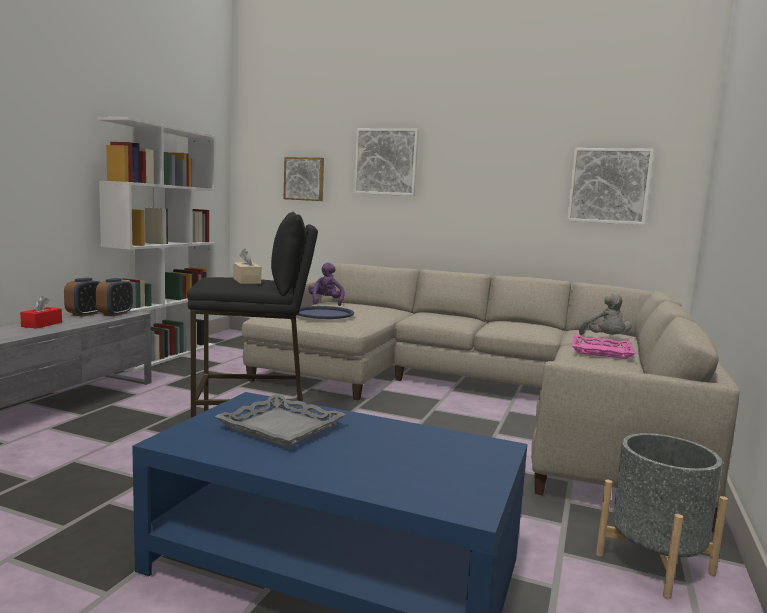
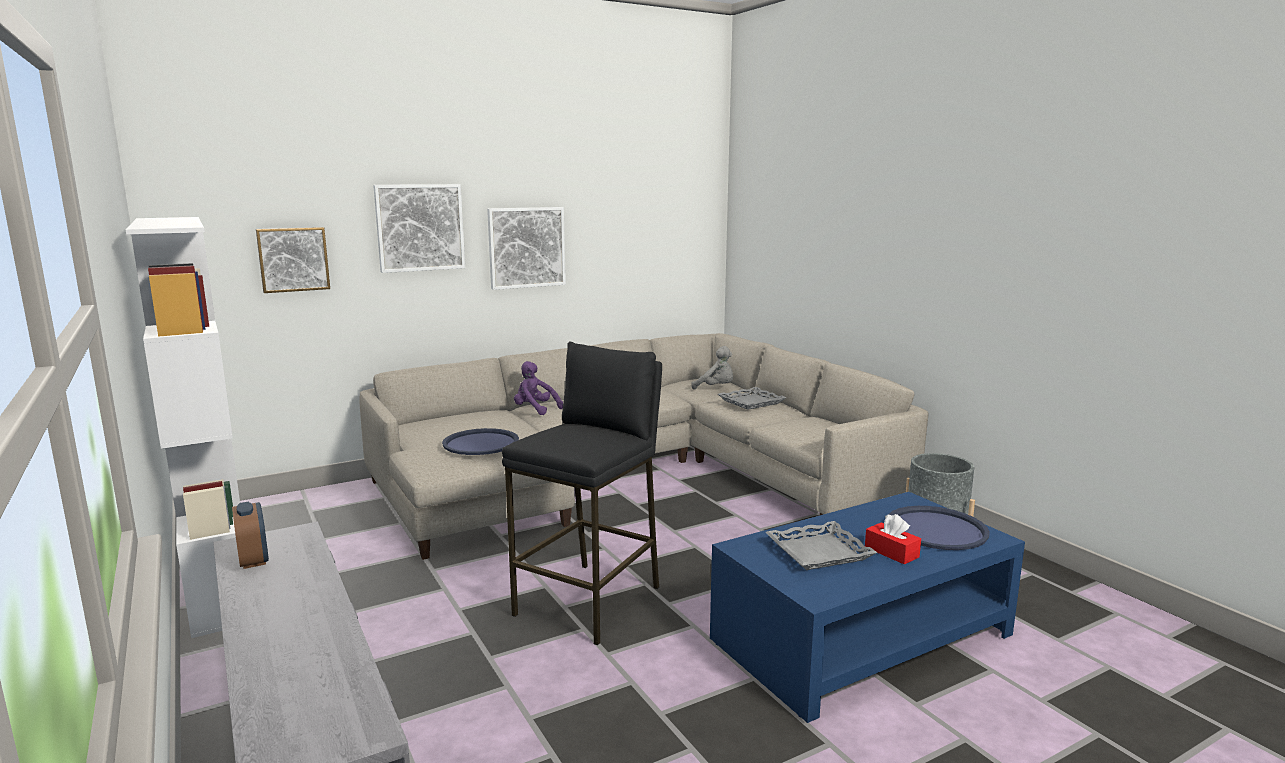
camera: 50 degrees left, 5 degrees up
(42, 324) = (278, 596): red tissue box -> red tissue box (891, 552)
(115, 314) = (288, 542): alarm clock -> none
(246, 281) = (587, 435): beige tissue box -> none
(325, 302) = (419, 427): purple plush toy -> purple plush toy (535, 409)
(434, 471) = (936, 529): none -> blue tray
(601, 351) = (751, 402): pink tray -> grey tray
(609, 186) = (657, 238): picture -> picture (526, 247)

